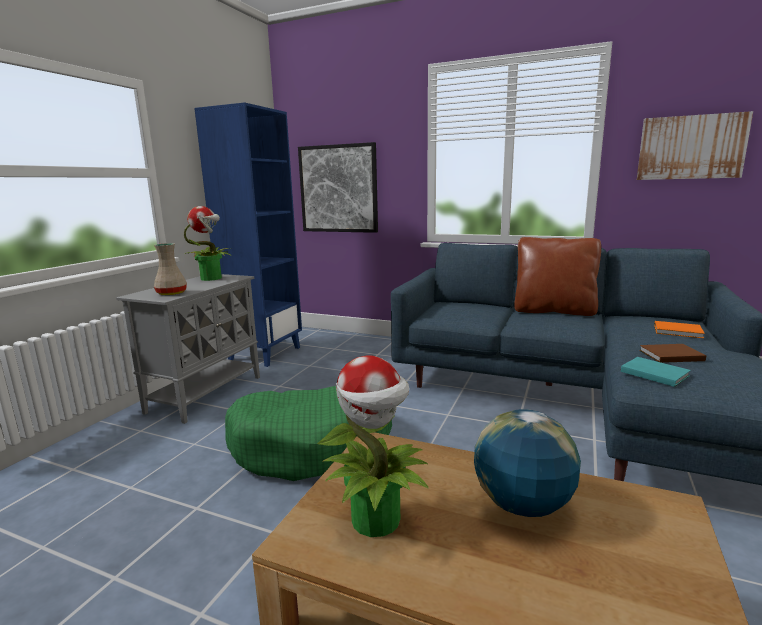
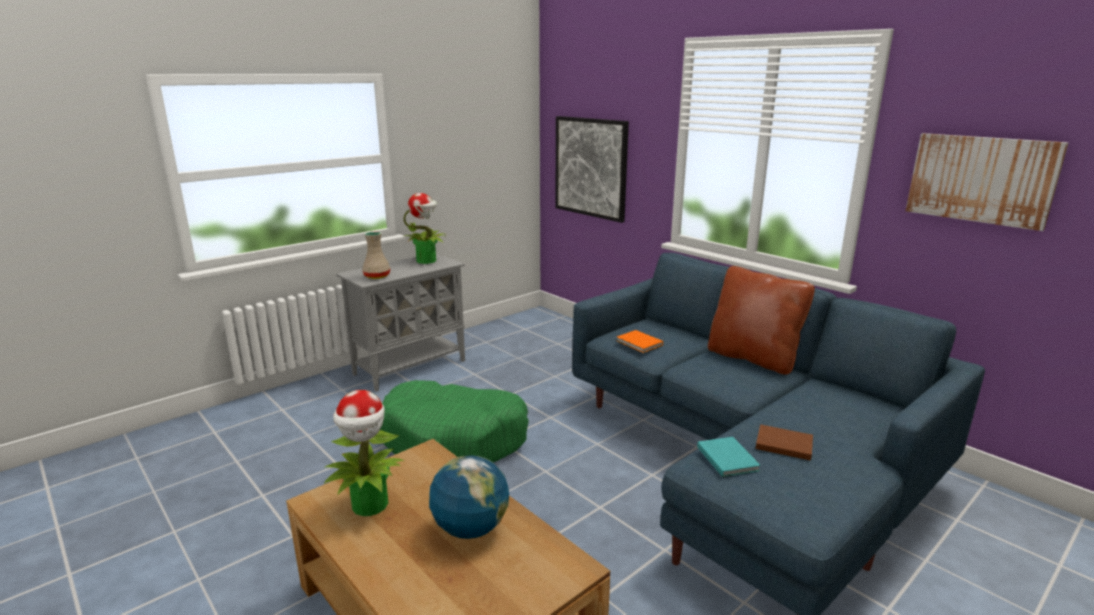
camera: 25 degrees right, 5 degrees up
(265, 353) = (489, 335): blue bookcase -> none
(679, 332) = (851, 419): orange book -> orange book (639, 343)

